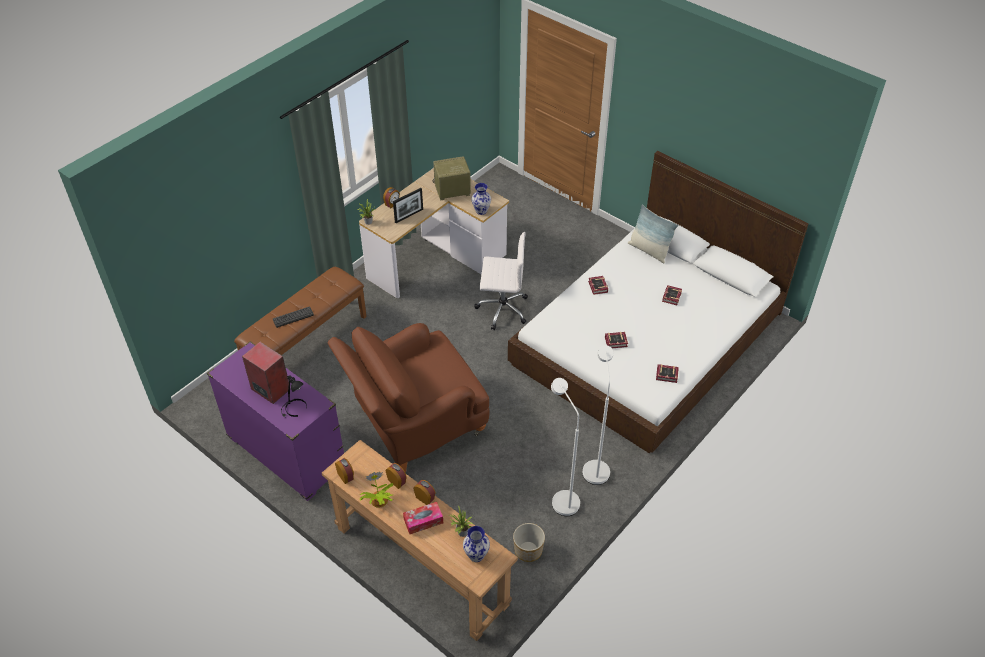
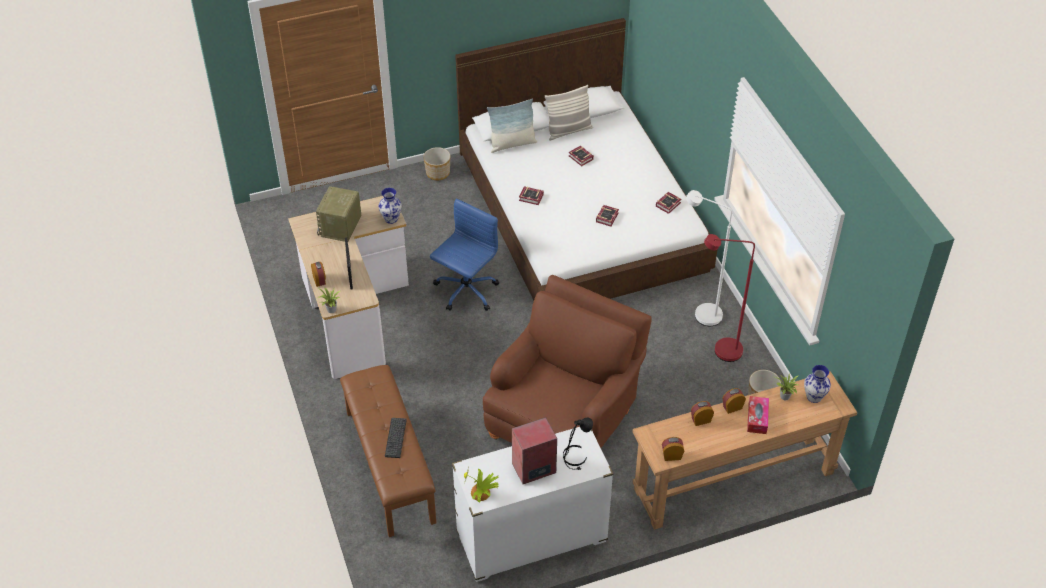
camera: 60 degrees left, 0 degrees up
(286, 453) = (531, 538): purple dresser -> white dresser
(378, 501) = (715, 442): potted plant -> potted plant (481, 494)
(414, 424) = (565, 419): brown armchair -> brown armchair turned 150 degrees counterclockwise
(502, 309) = (465, 291): white office chair -> blue office chair
(562, 498) = (720, 350): white floor lamp -> red floor lamp
(612, 238) = (438, 173): none -> planter
(697, 276) = (568, 131): none -> pillow

